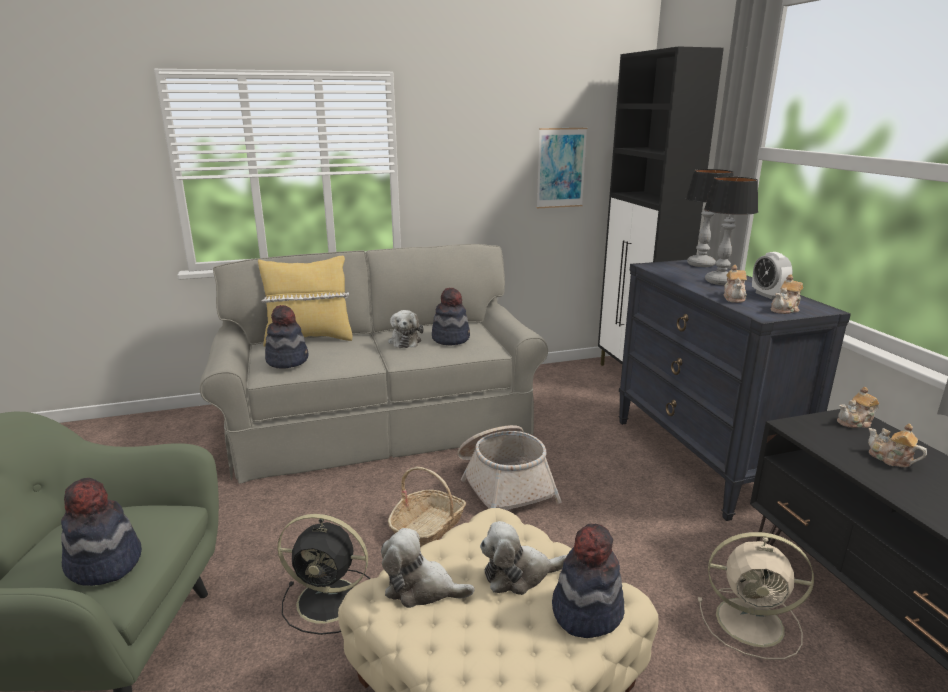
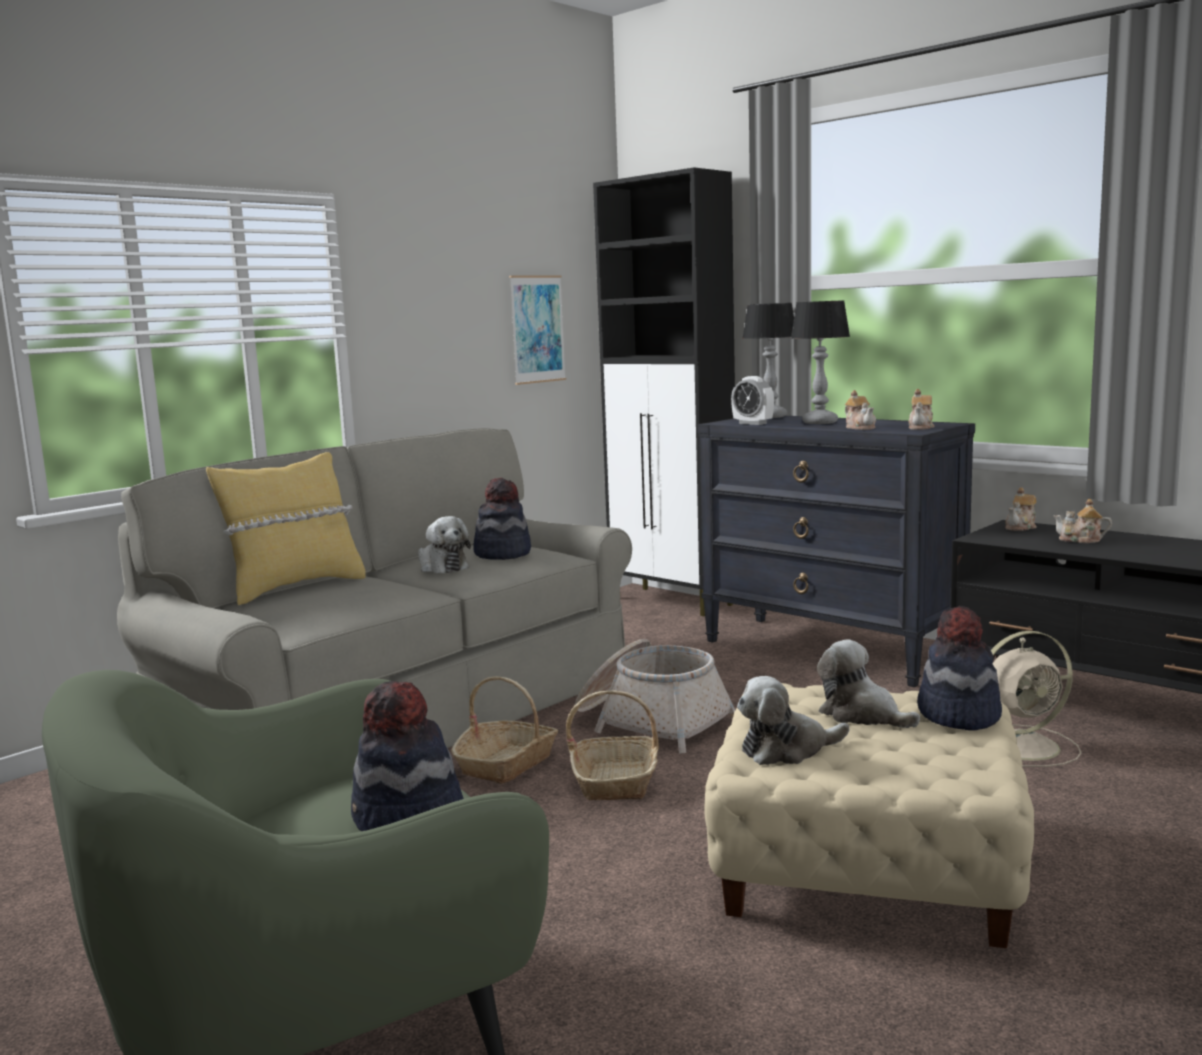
camera: 30 degrees left, 10 degrees down
(287, 360) = (311, 608): hat -> none
(330, 600) = (591, 873): black fan -> none
(387, 486) = (507, 763): none -> basket
(519, 575) = (862, 715): plush toy -> plush toy turned 90 degrees clockwise
(768, 295) = (884, 423): alarm clock -> alarm clock (752, 423)

